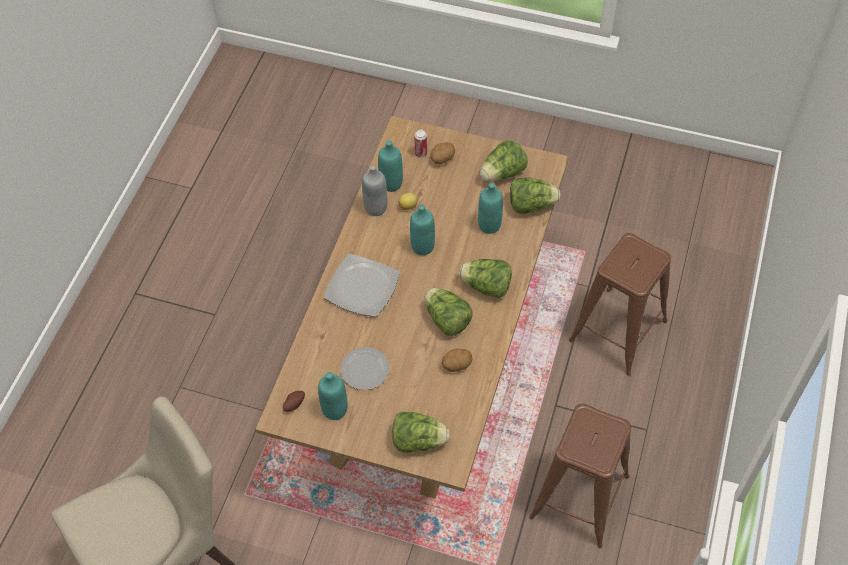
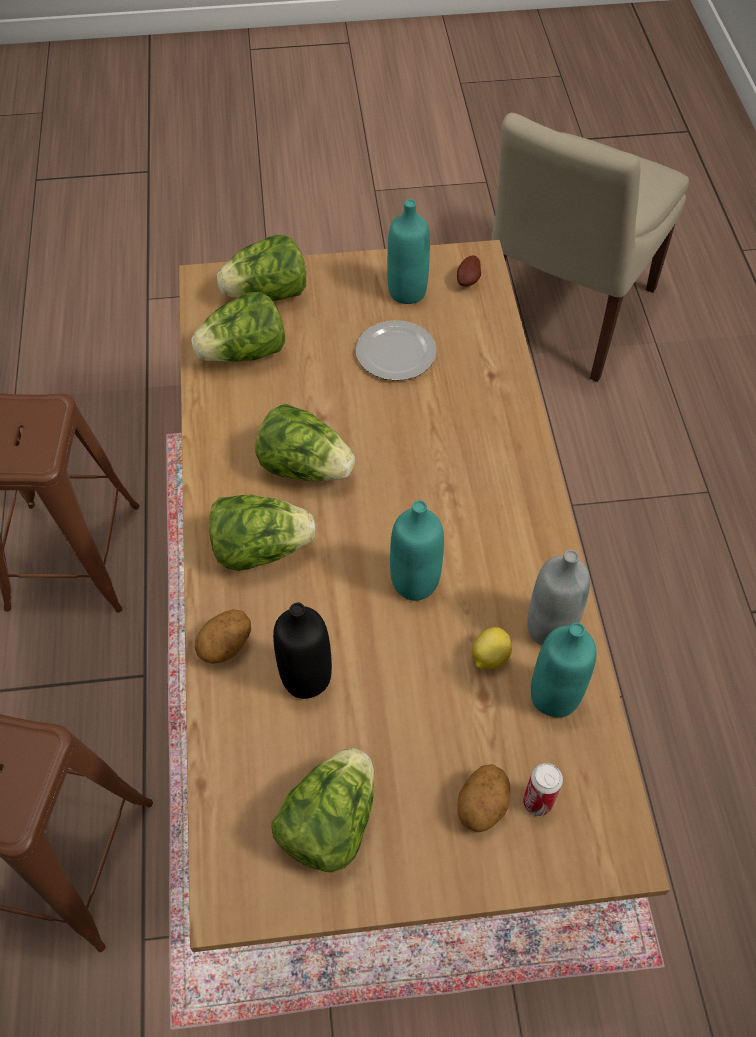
camera: 155 degrees right, 0 degrees up
(361, 288) = (478, 468): plate -> none
(456, 365) = (256, 406): potato -> potato (226, 647)
(489, 225) = (306, 677): turquoise bottle -> black bottle
(531, 205) = (235, 762): lettuce -> lettuce (244, 353)

